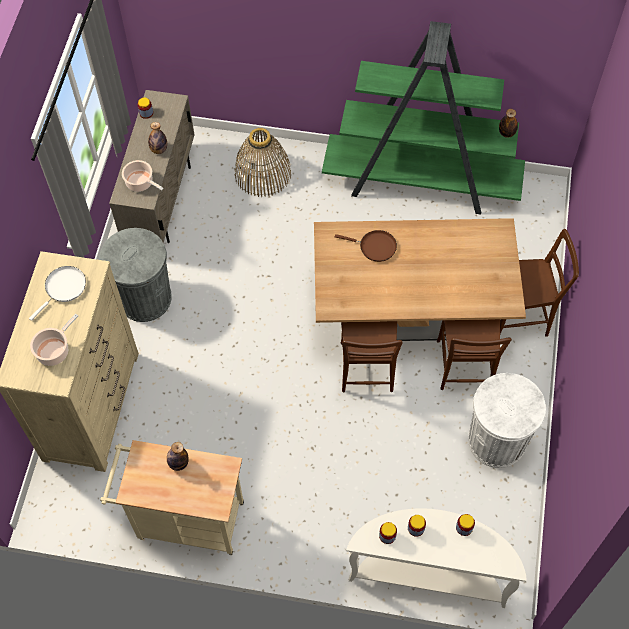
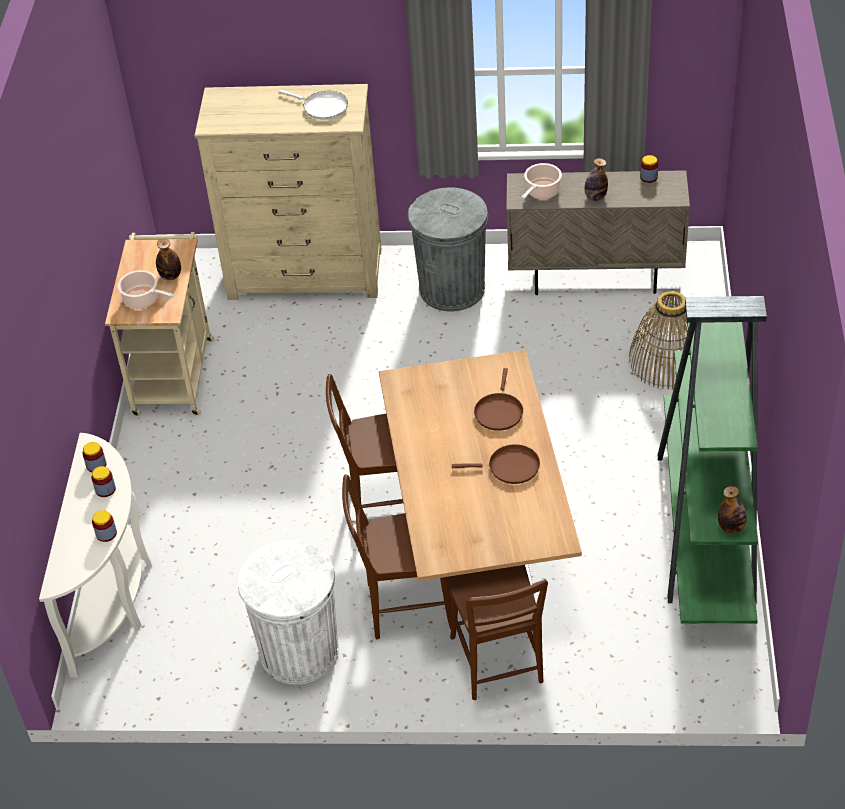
camera: 85 degrees right, 15 degrees down
(54, 350) = (246, 116): cooking pot -> cooking pot (143, 300)
(431, 248) = (510, 467): none -> brown frying pan

